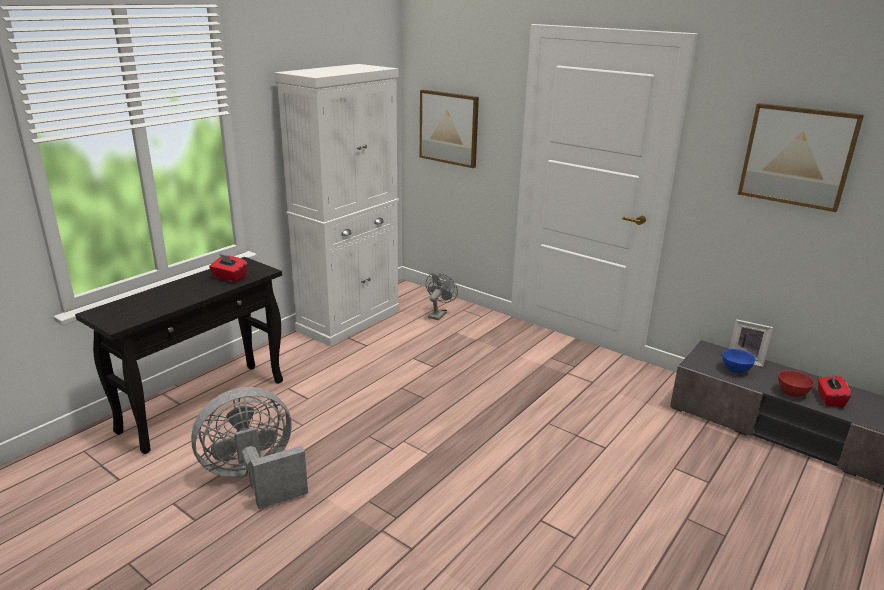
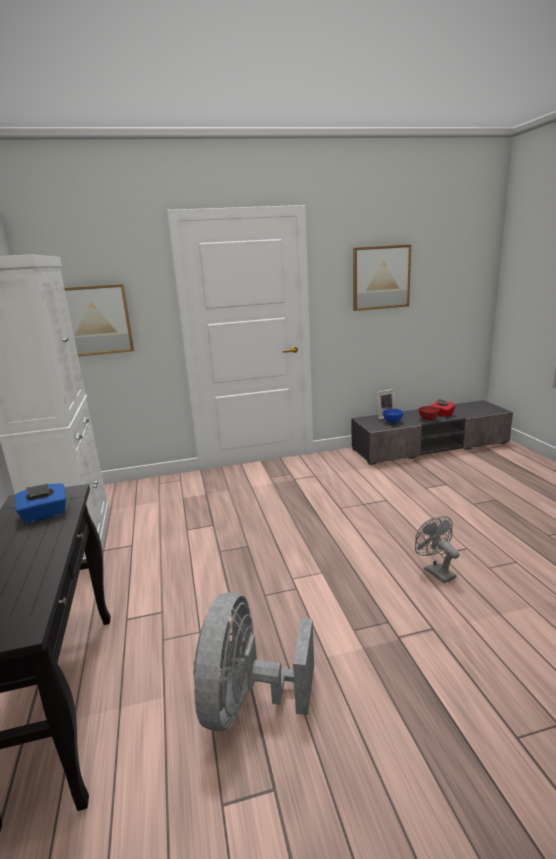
camera: 50 degrees left, 5 degrees down
(229, 277) = (45, 515): red tissue box -> blue tissue box
(438, 314) = (146, 495): grey fan -> grey fan (435, 571)

